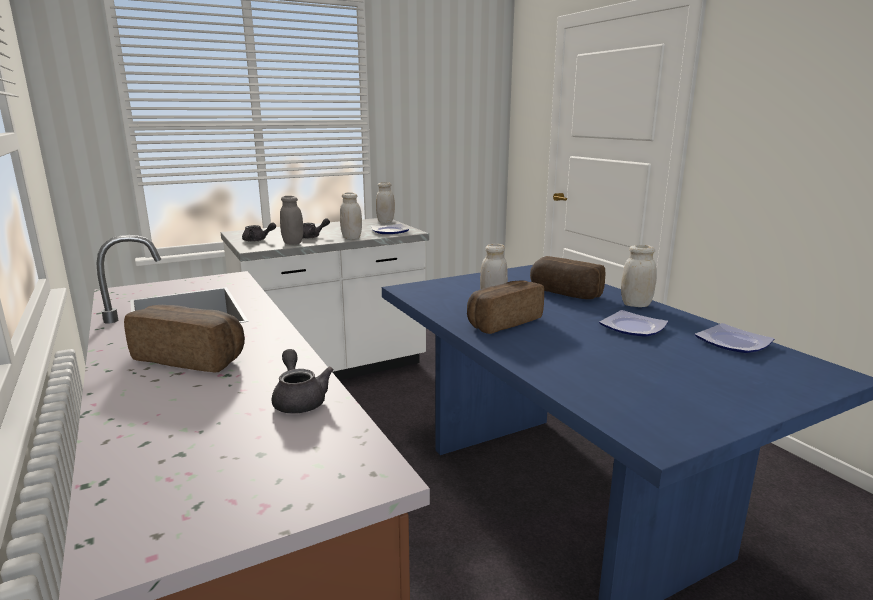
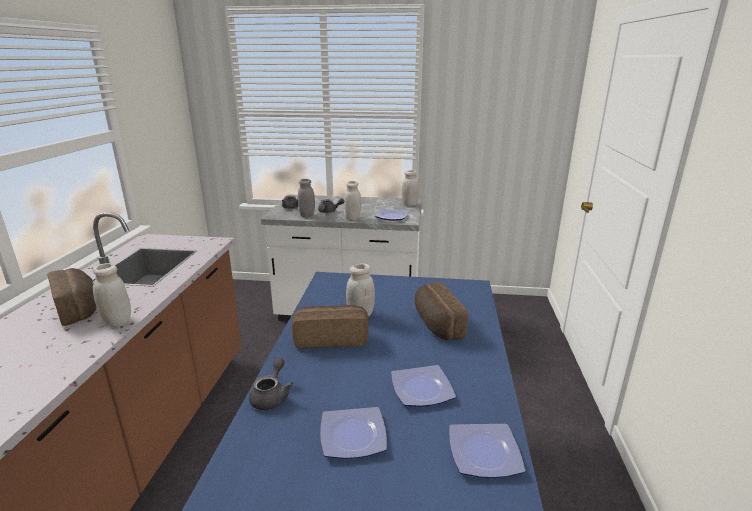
camera: 35 degrees right, 5 degrees up
(299, 400) = (53, 367): grey teapot -> grey teapot (272, 396)
(636, 304) = (478, 362): white jar -> white jar (117, 321)
(644, 363) = (354, 435): none -> plate

